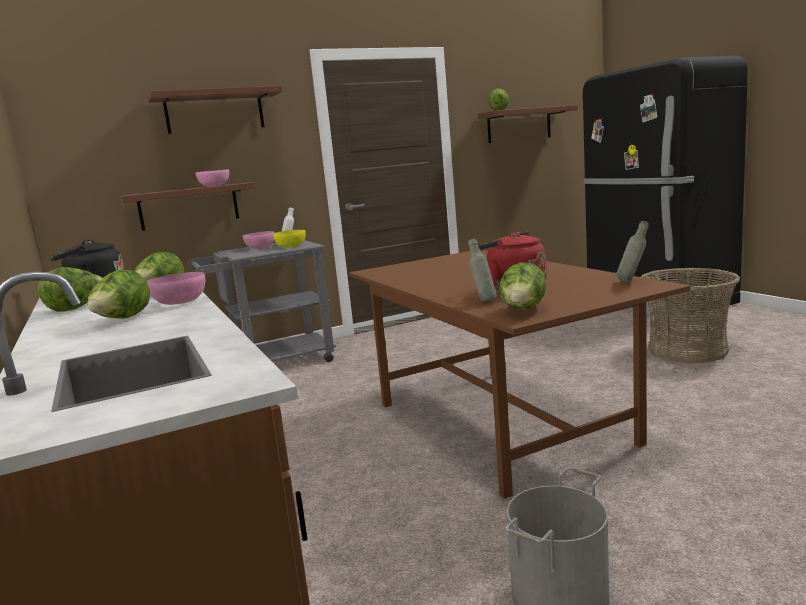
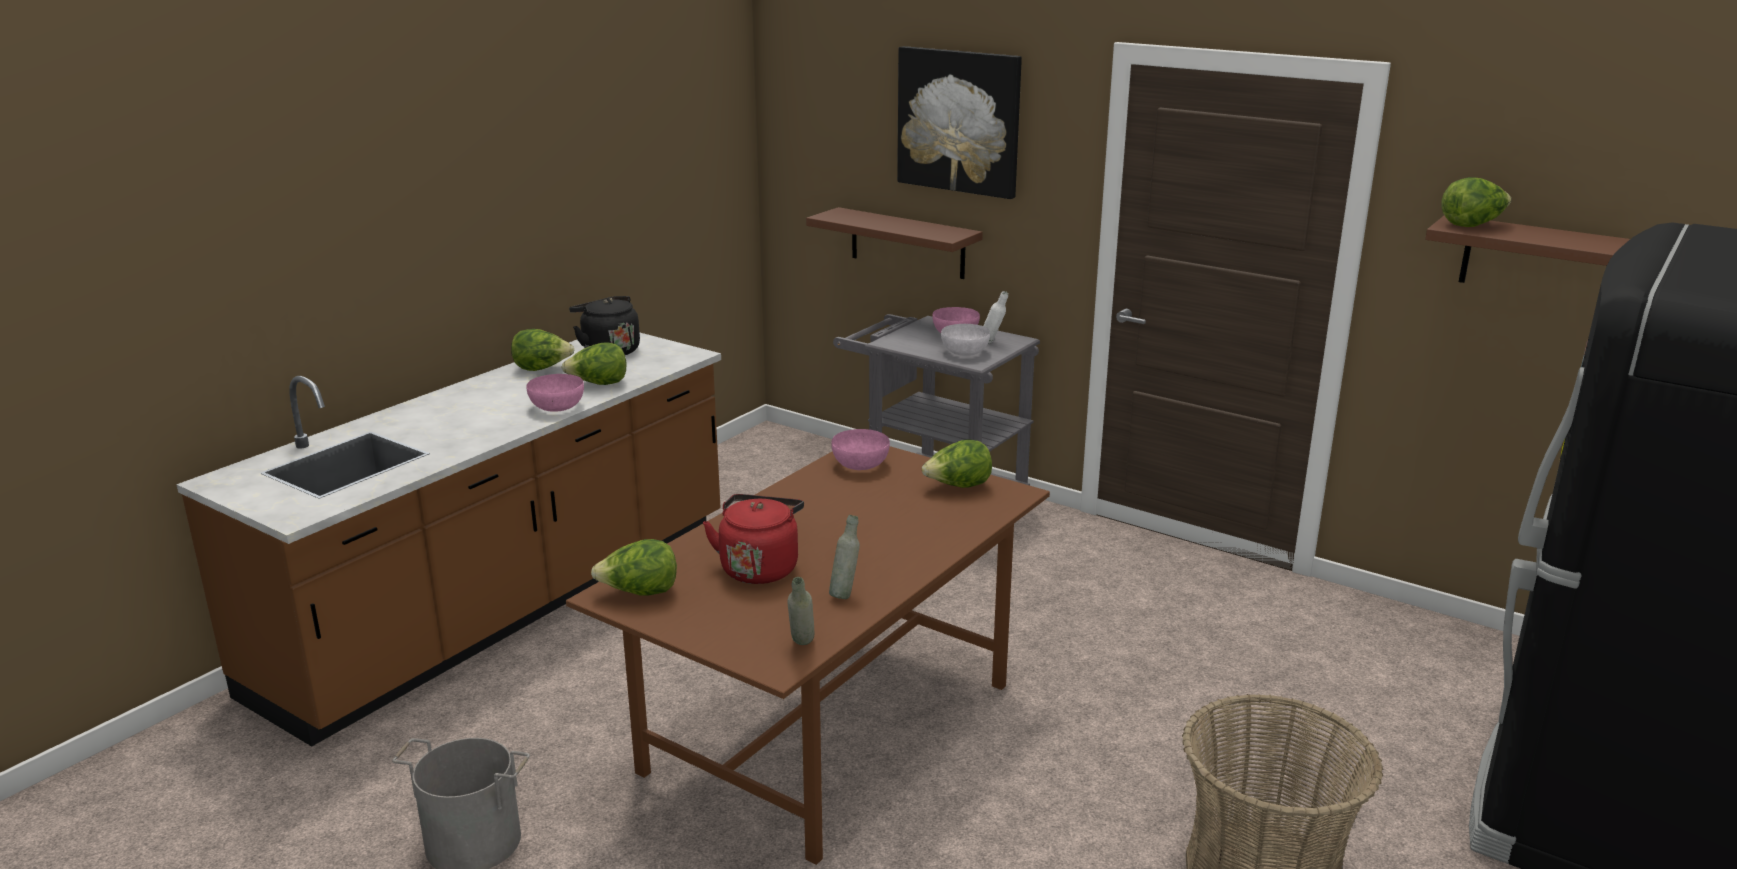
camera: 60 degrees right, 10 degrees up
(122, 319) = (491, 406): lettuce -> lettuce (958, 486)
(214, 112) = (959, 121): brown shelf -> picture
(214, 185) = (924, 228): pink bowl -> pink bowl (861, 464)
(291, 246) = (965, 352): yellow bowl -> white bowl
(483, 301) = (684, 561): grey bottle -> grey bottle (845, 594)

